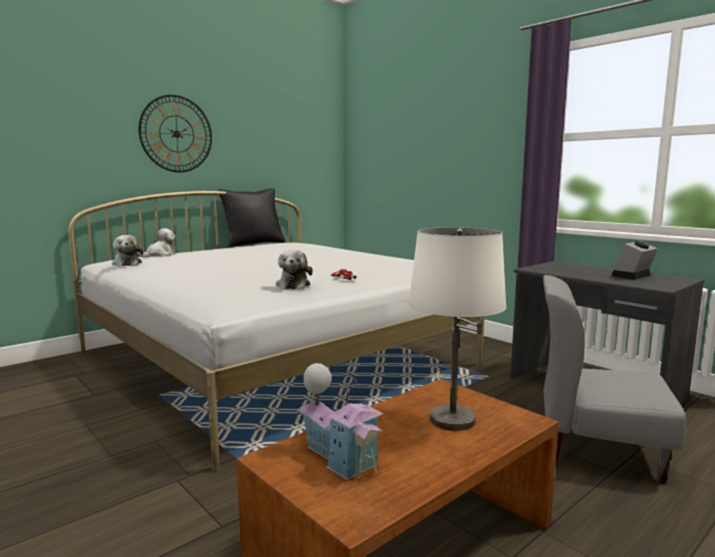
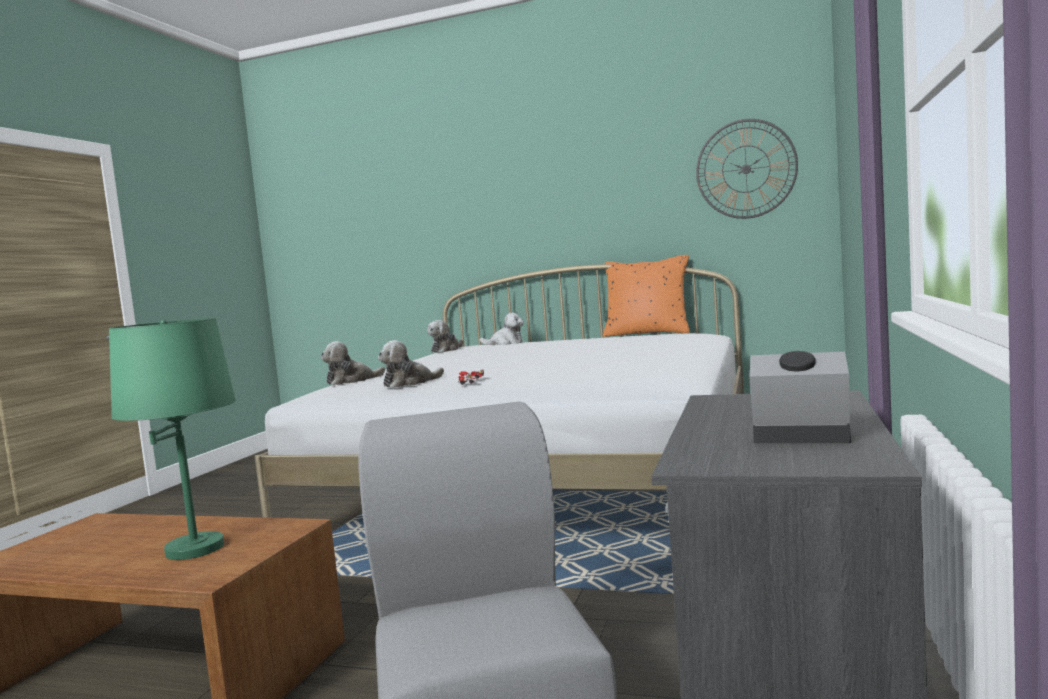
camera: 60 degrees right, 5 degrees down
(176, 134) = (554, 200): wall clock -> wall clock (746, 169)
(213, 291) = (351, 381): none -> plush toy
(253, 243) = (648, 333): black pillow -> orange pillow
(340, 458) = (94, 536): toy house -> none
(451, 420) = (194, 549): white table lamp -> green table lamp

